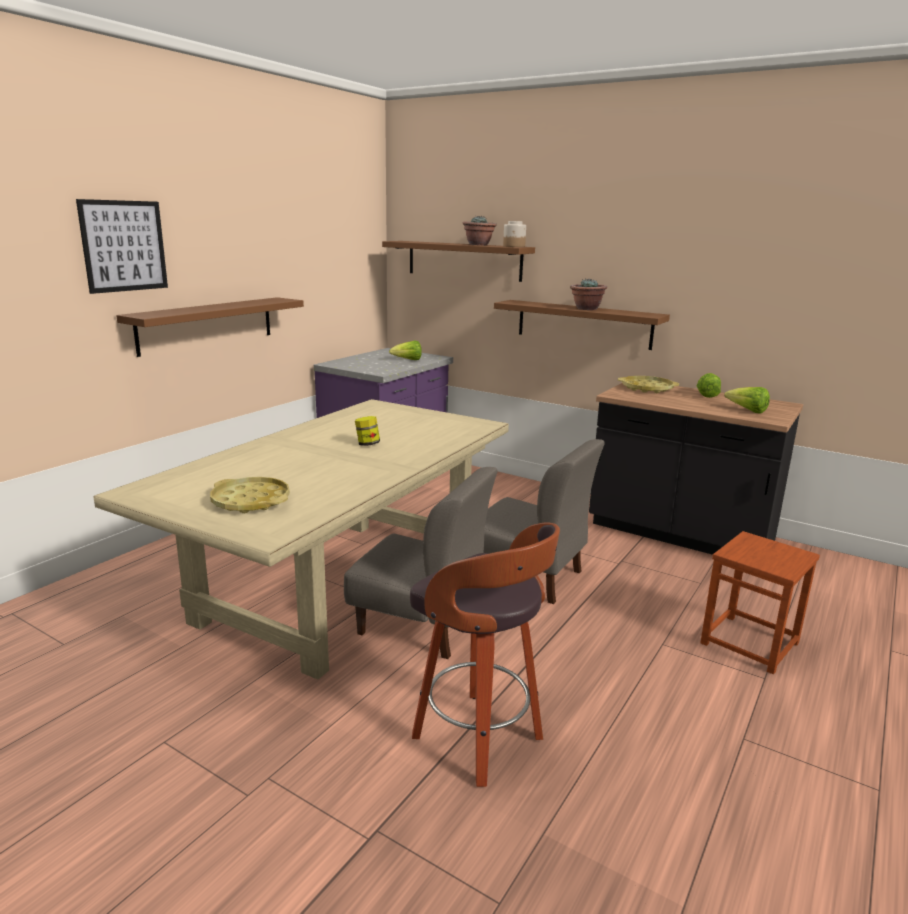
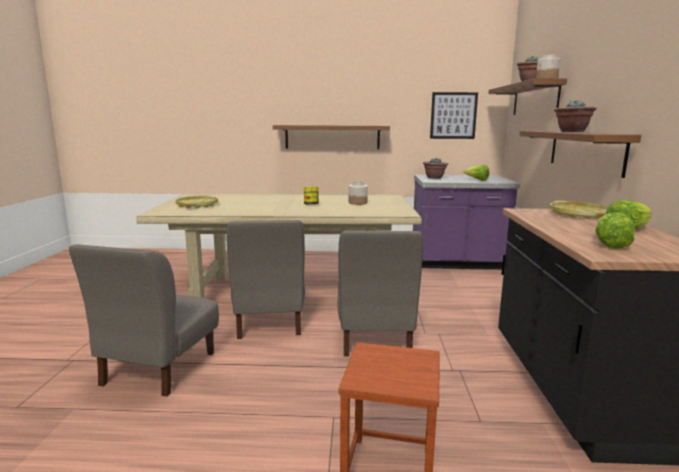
camera: 60 degrees right, 5 degrees down
(124, 246) = (285, 89): picture -> picture (453, 115)
(362, 366) = (434, 178): none -> potted plant
(394, 425) = (358, 203): none -> jar
(480, 739) = (158, 368): stool -> grey chair

